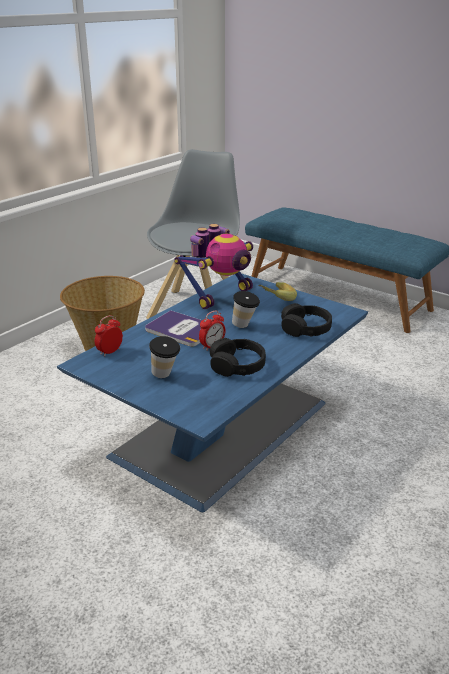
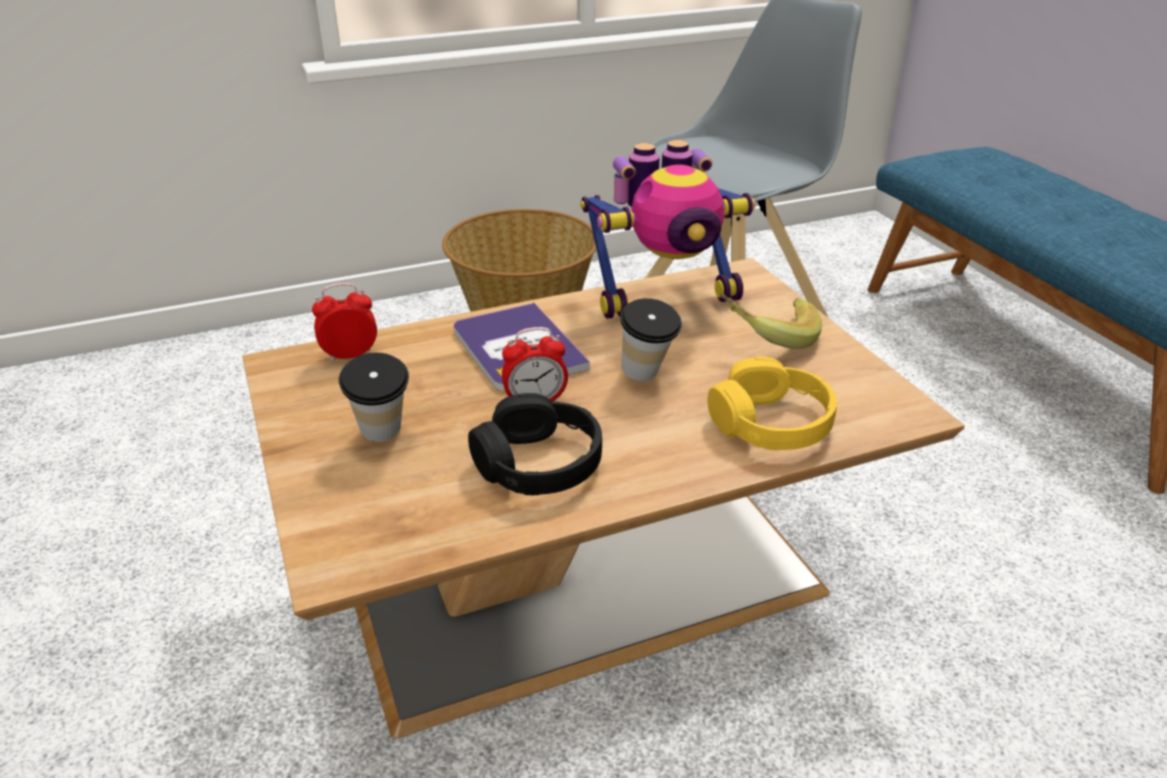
camera: 30 degrees right, 5 degrees up
(224, 426) = (585, 566): blue coffee table -> brown coffee table
(305, 328) = (770, 423): black headphones -> yellow headphones

